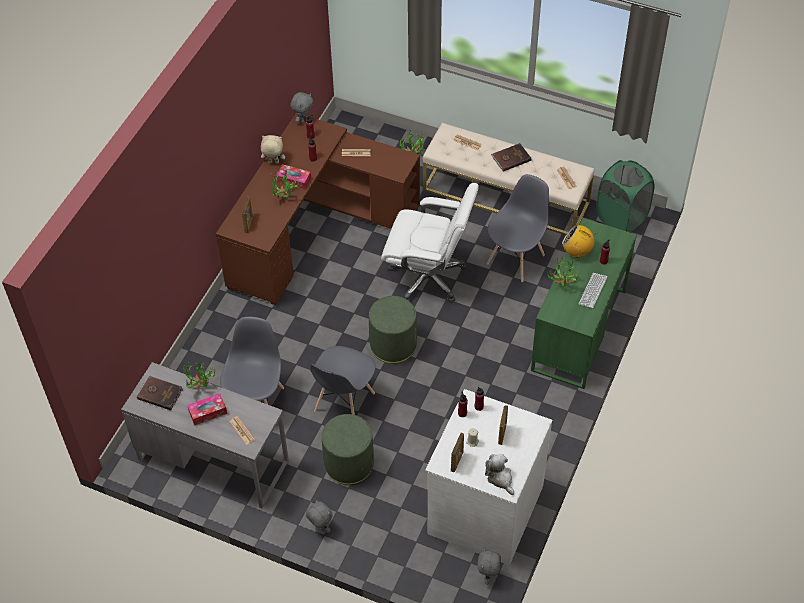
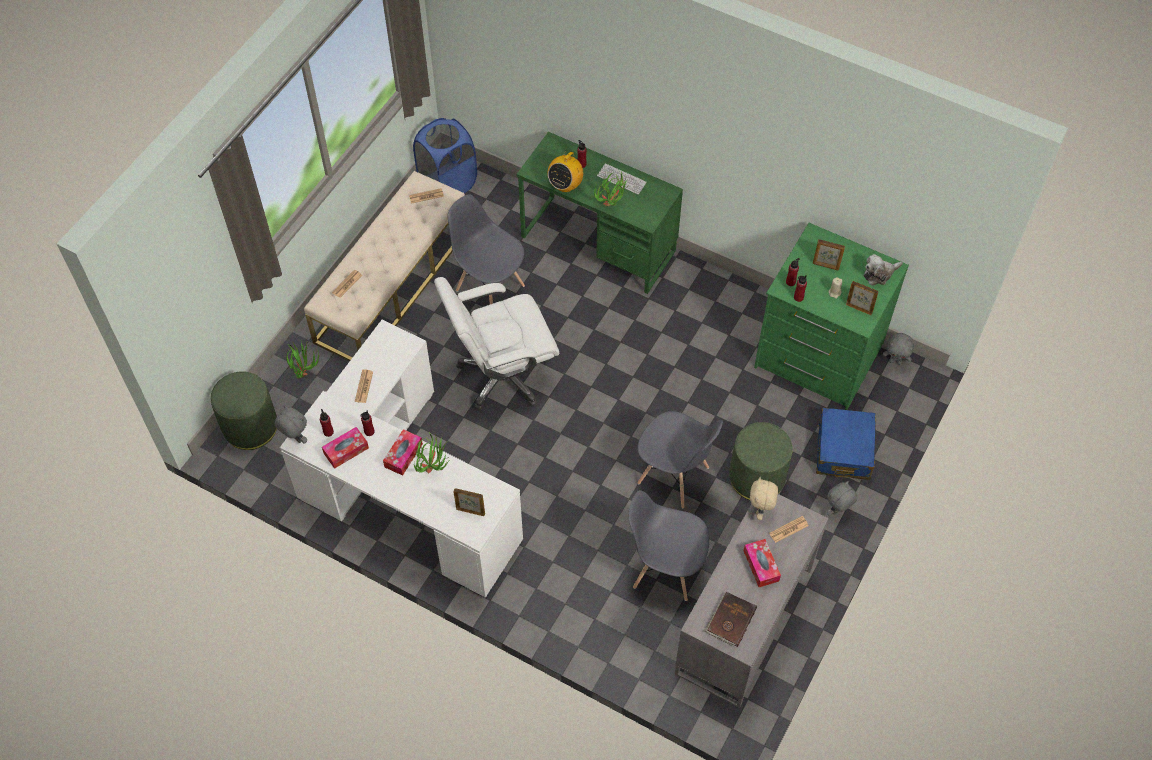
camera: 85 degrees left, 5 degrees up
(201, 388) = (725, 572): potted plant -> none
(273, 162) = (366, 478): beige plush toy -> beige plush toy (760, 510)
(295, 148) = (346, 451): none -> tissue box
(313, 229) = (403, 493): brown desk -> white desk
(383, 532) = (843, 450): none -> blue suitcase
(393, 345) = (597, 420): green ottoman -> green ottoman (250, 426)
(428, 277) = (502, 375): white office chair -> white office chair turned 135 degrees counterclockwise
(484, 509) = (818, 356): white dresser -> green dresser
(510, 158) = (383, 244): brown book -> none
(621, 217) = (448, 183): green laundry basket -> blue laundry basket

